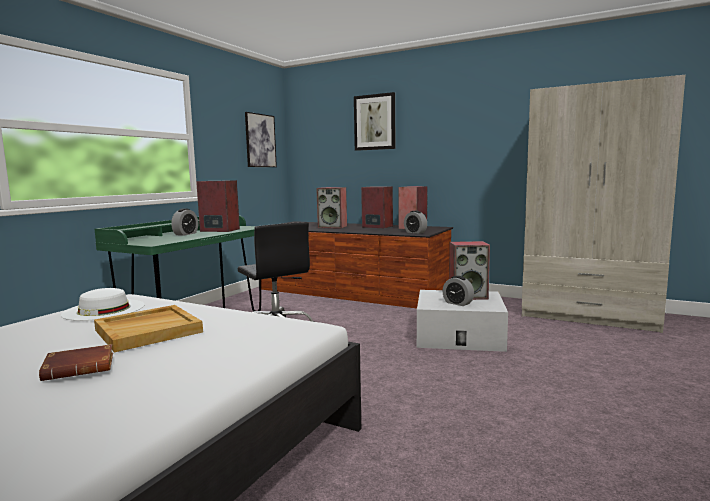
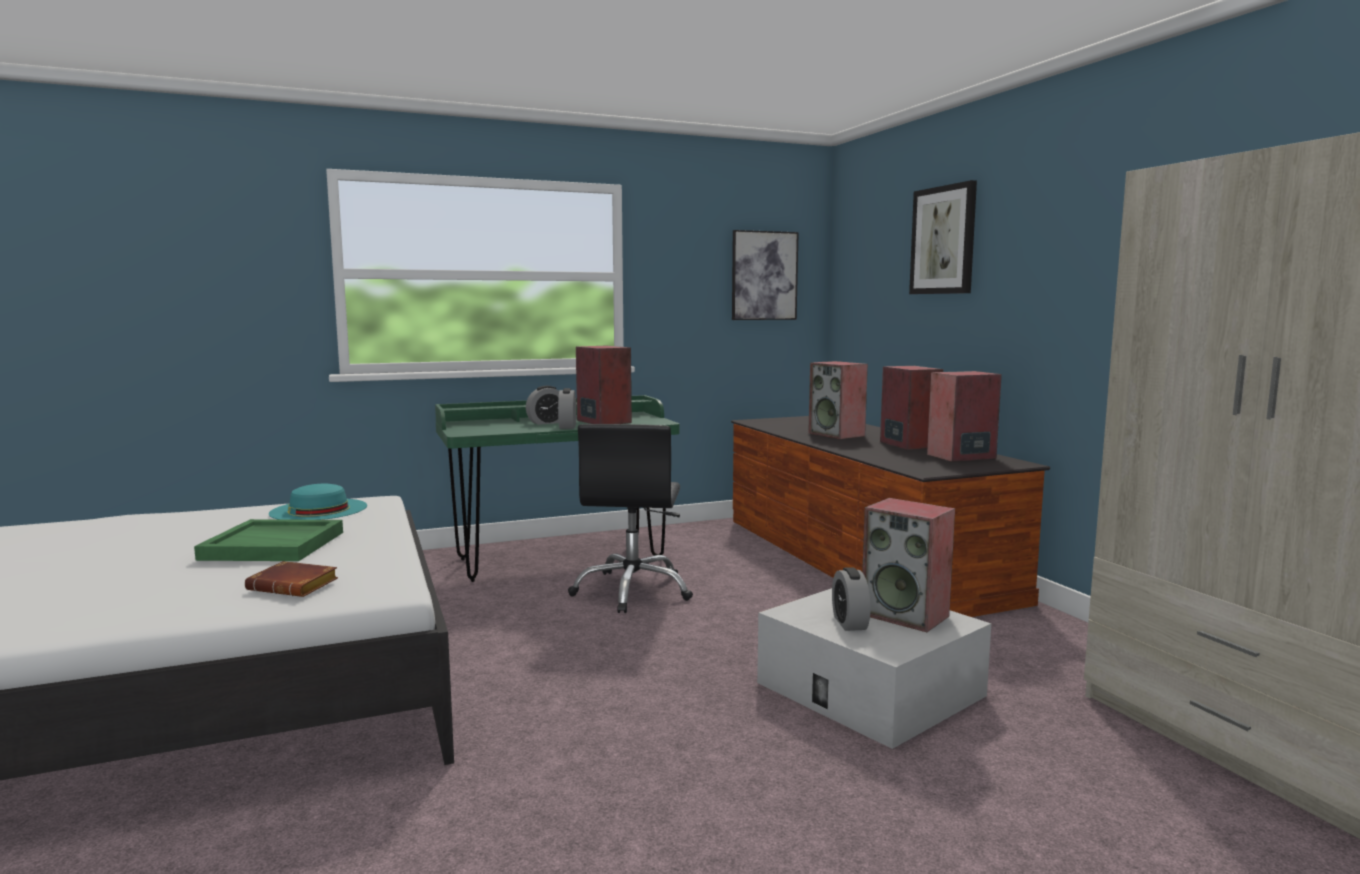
camera: 40 degrees right, 0 degrees up
(81, 367) = (140, 568): brown book -> brown book (296, 586)
(104, 309) = (318, 510): white hat -> turquoise hat
(149, 331) = (275, 545): beige tray -> green tray
(415, 232) = (924, 467): alarm clock -> alarm clock (567, 426)

